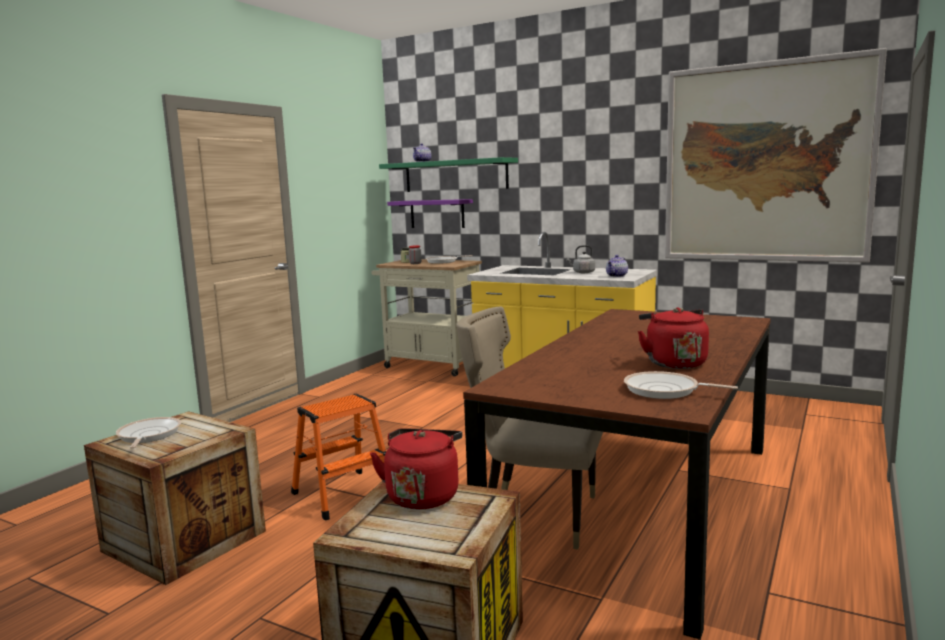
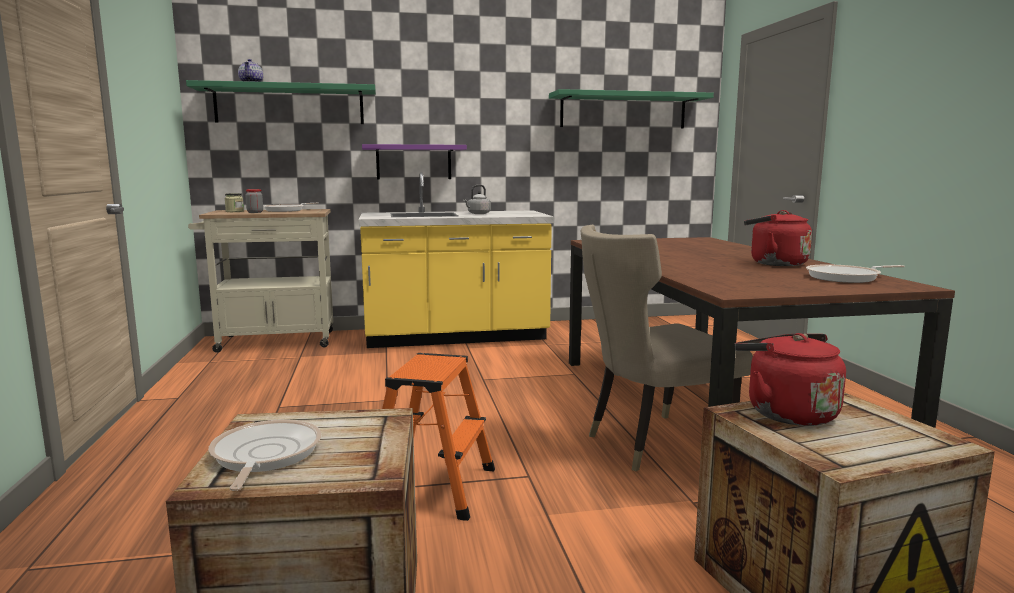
camera: 40 degrees left, 0 degrees up
(148, 435) = (264, 456): frying pan -> frying pan turned 45 degrees clockwise
(437, 214) = (262, 152): purple shelf -> purple shelf (413, 162)
(617, 276) = (523, 214): teapot -> none
(766, 163) = (623, 111): picture -> green shelf

